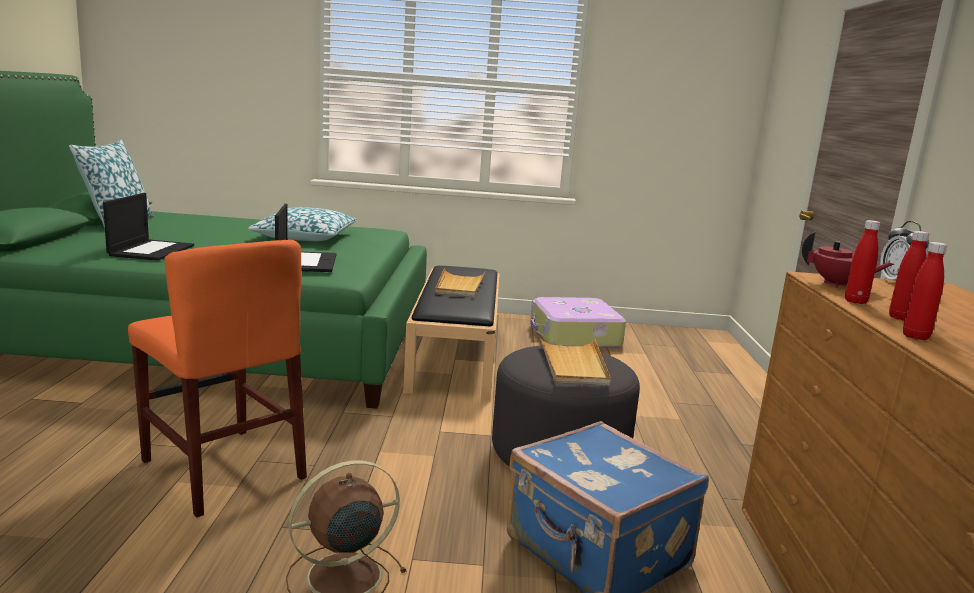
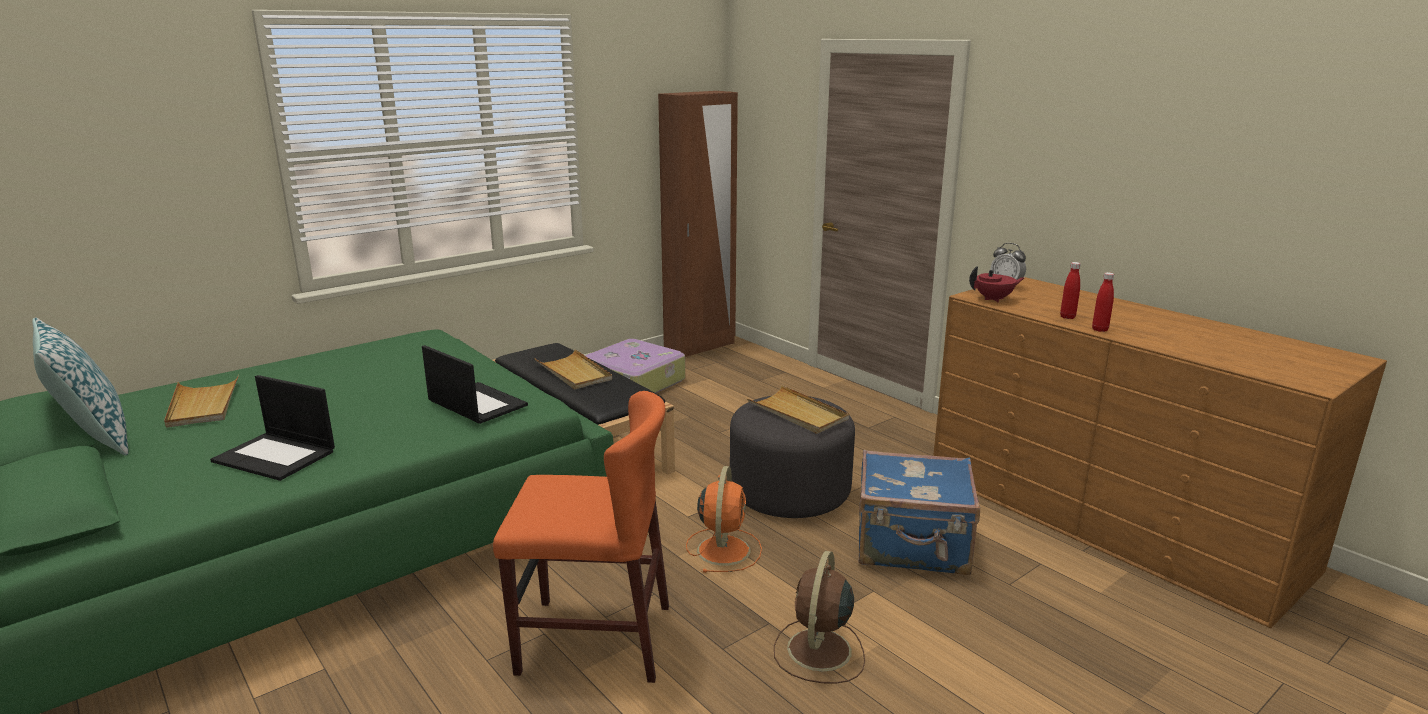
camera: 40 degrees left, 5 degrees up
(151, 250) = (276, 456): laptop -> laptop turned 150 degrees clockwise
(191, 225) = (203, 405): none -> beige tray
(305, 237) = (376, 373): pillow -> none
(421, 465) = (724, 549): none -> orange fan
(680, 332) = (700, 347): none -> brown wardrobe
(855, 301) = (1029, 311): red bottle -> none

